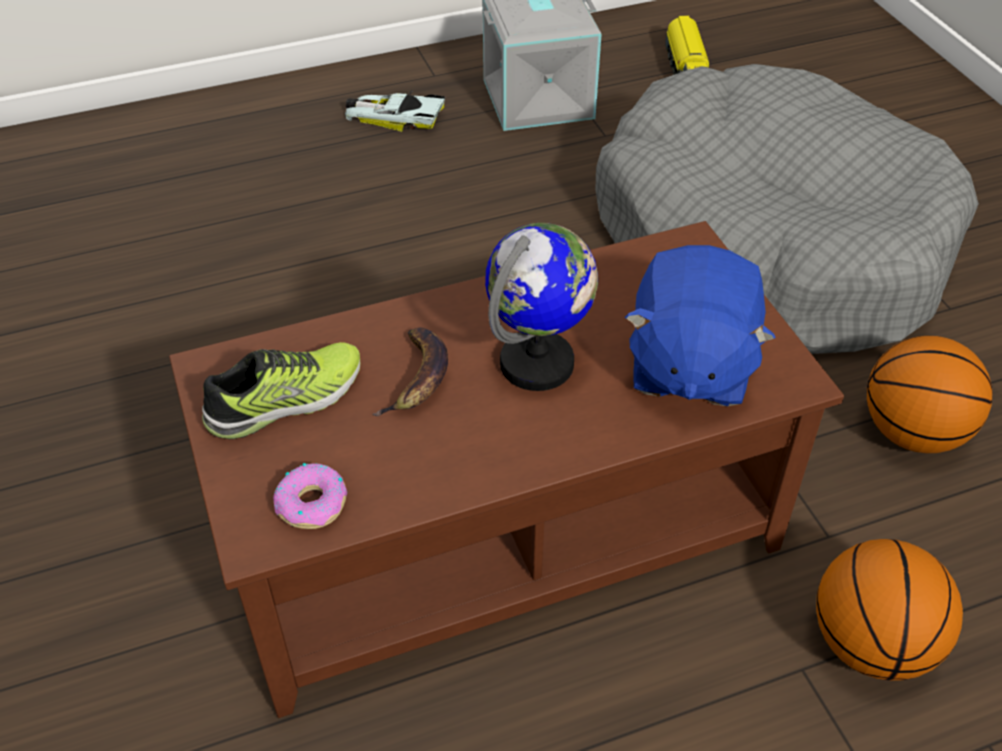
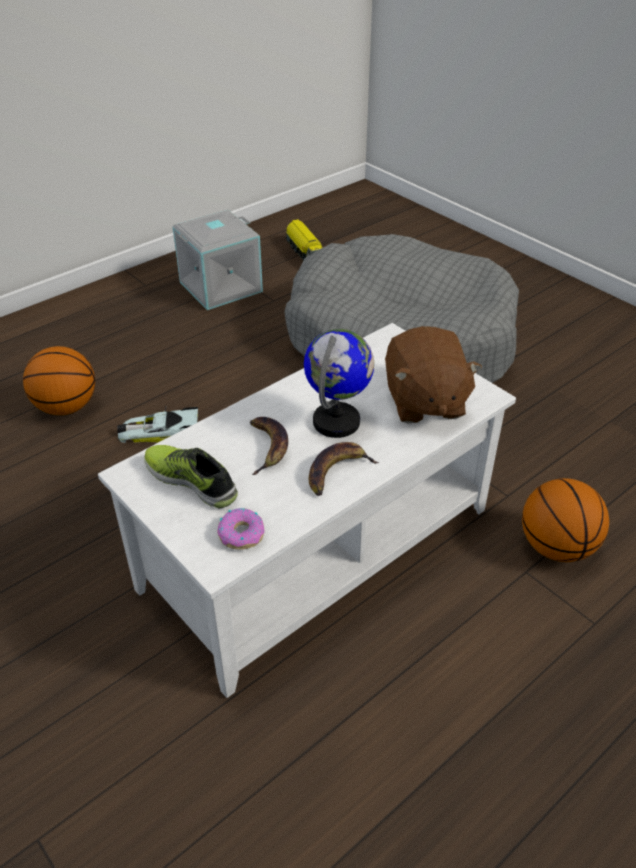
camera: 20 degrees left, 5 degrees down
(287, 401) = (192, 480): shoe -> shoe turned 90 degrees counterclockwise
(394, 116) = (130, 315): toy car -> toy car (159, 430)
(497, 444) = (337, 471): none -> banana
(501, 539) = (319, 550): brown coffee table -> white coffee table
(688, 365) = (424, 402): blue plush toy -> brown plush toy
(913, 433) = (527, 427): basketball -> basketball (67, 407)

